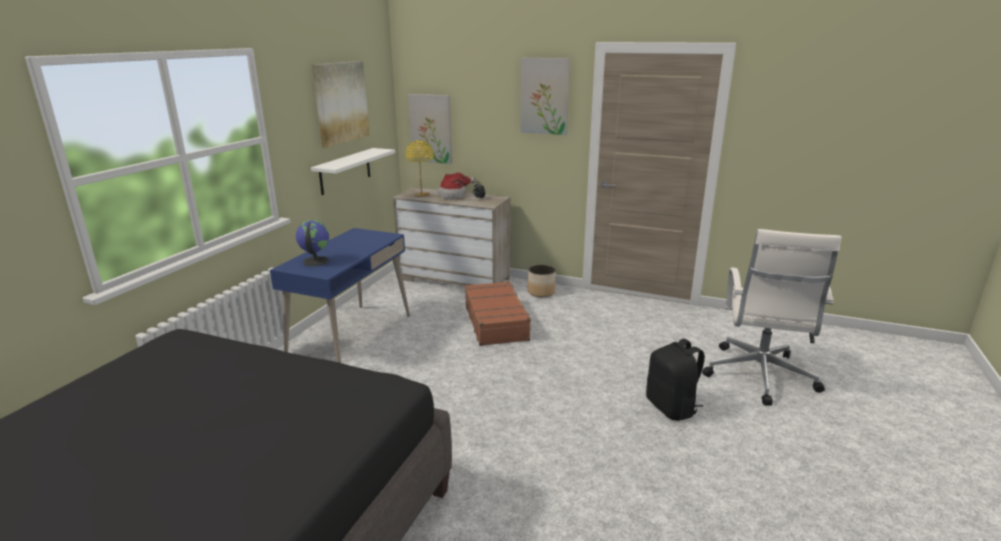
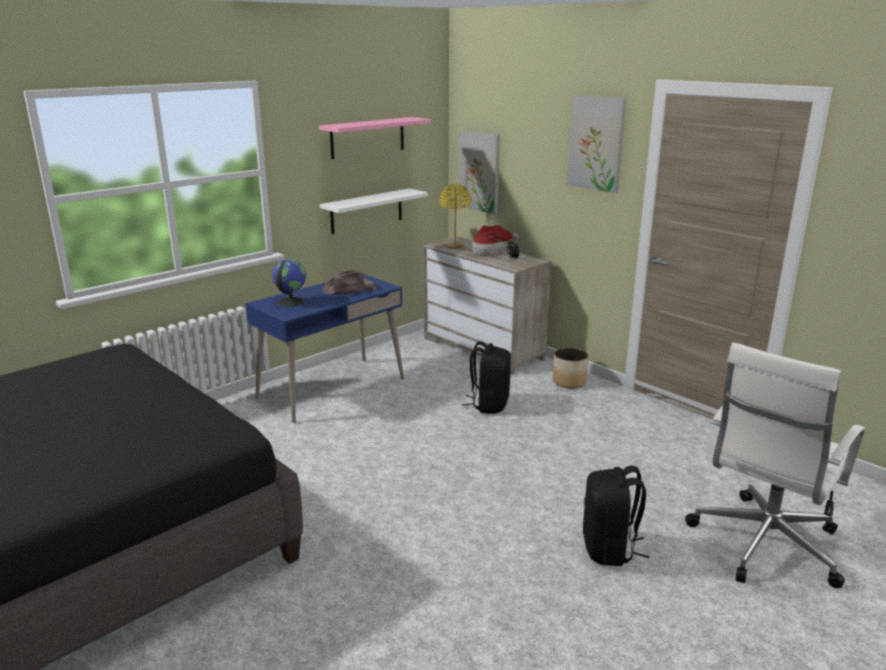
camera: 25 degrees right, 0 degrees up
(341, 102) = (367, 137): picture -> pink shelf
(358, 243) = (348, 289): none -> brown hat
(496, 322) = (489, 404): brown suitcase -> black backpack

